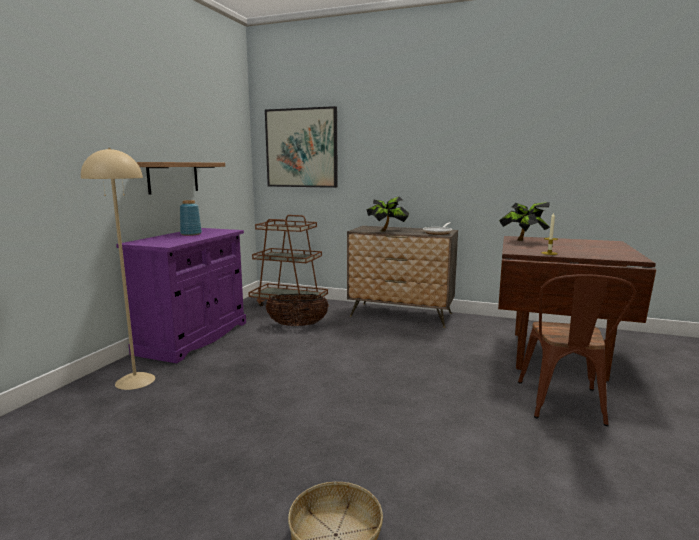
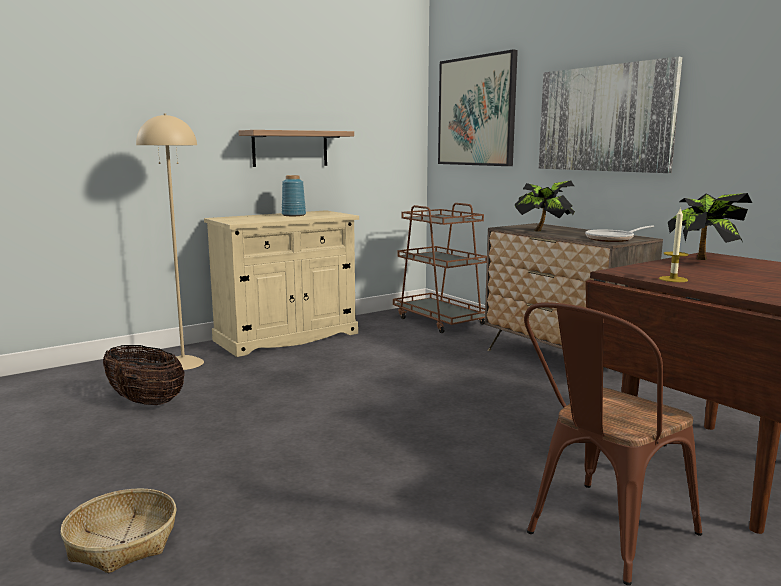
camera: 35 degrees right, 0 degrees up
(193, 337) = (287, 337): purple cabinet -> beige cabinet
(297, 325) = (408, 347): basket -> basket (145, 401)
(410, 156) = (604, 119): none -> picture

